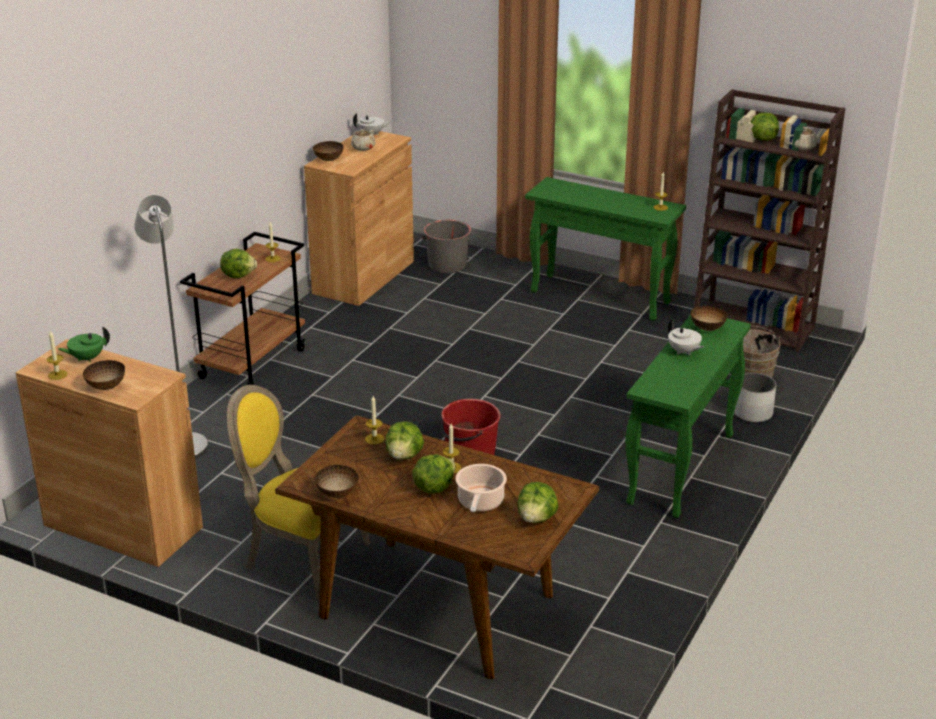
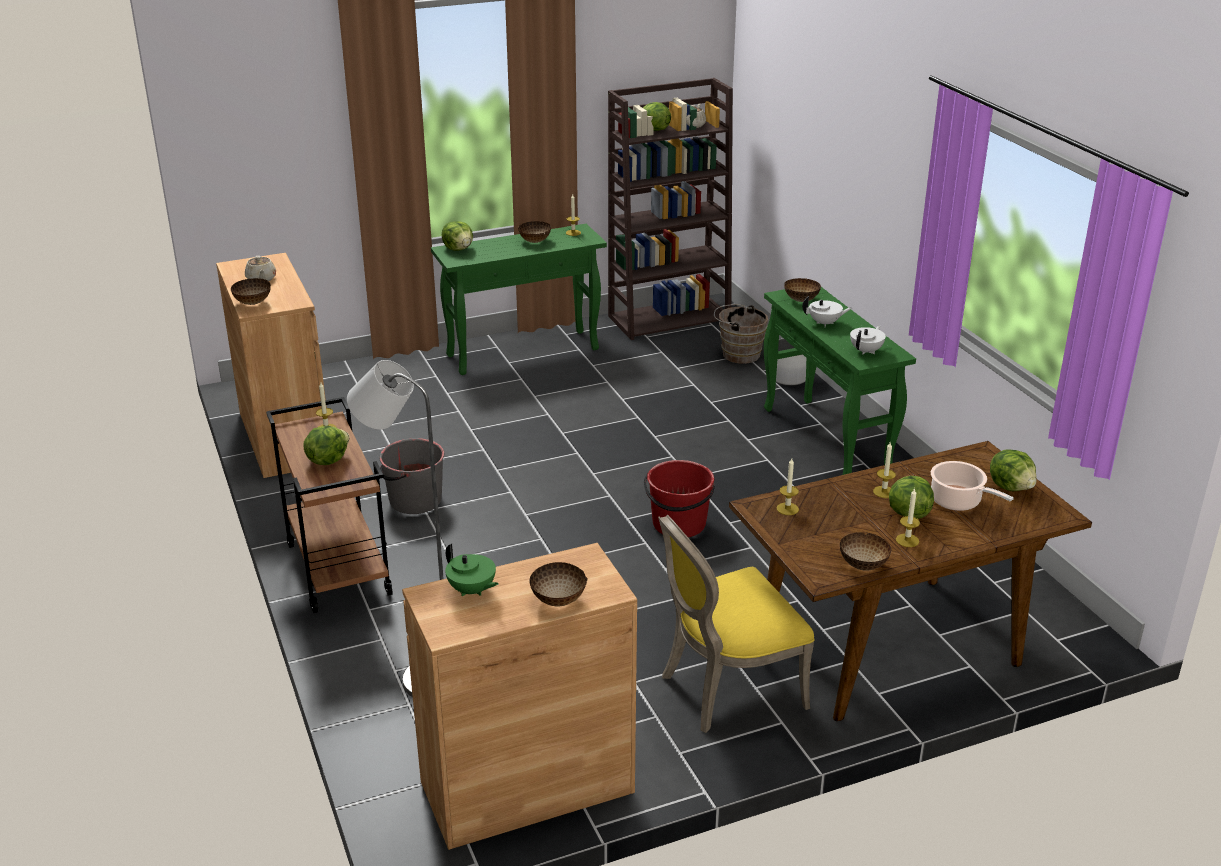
camera: 50 degrees left, 0 degrees up
(57, 375) = (483, 623): candle -> candle (907, 540)
(87, 358) = (472, 590): green teapot -> green teapot turned 60 degrees counterclockwise
(372, 134) = (240, 264): white teapot -> white teapot (866, 351)
(404, 456) = (836, 506): lettuce -> lettuce (459, 249)
(447, 265) = (342, 389): grey bucket -> grey bucket (414, 500)
(620, 202) = (534, 241): none -> bowl

